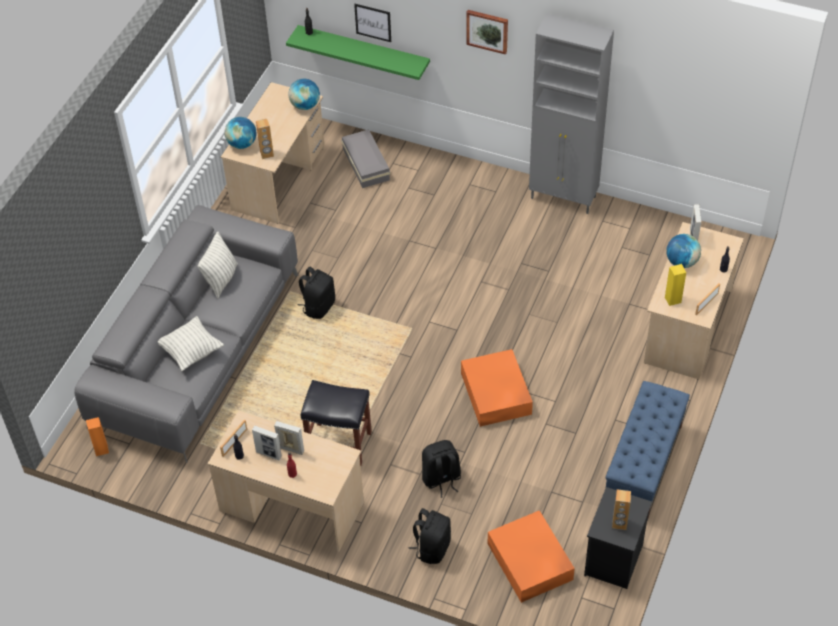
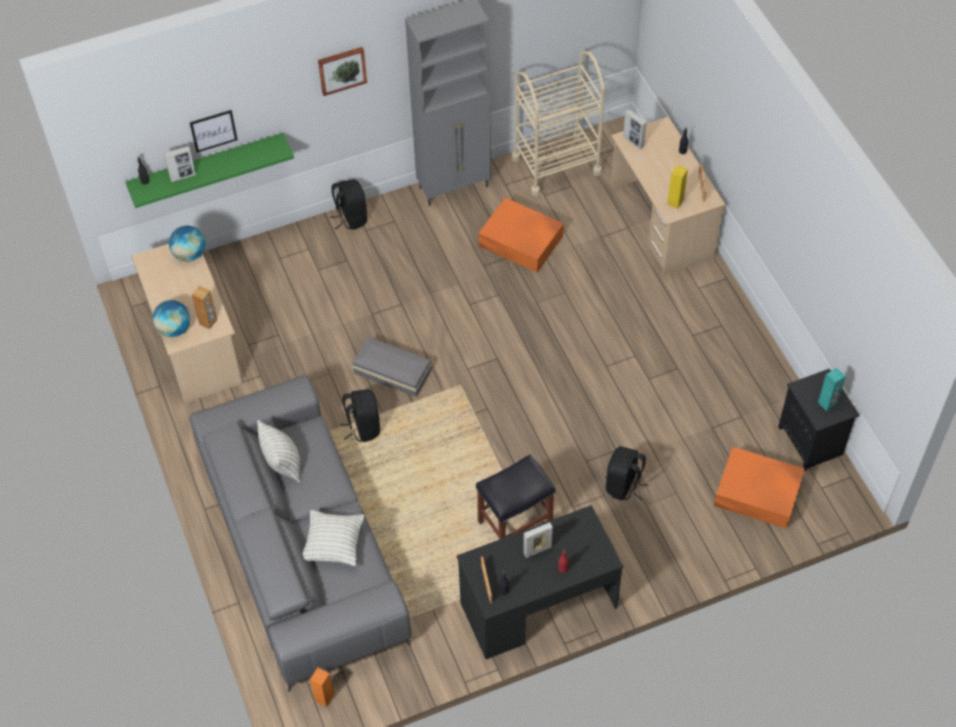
camera: 45 degrees left, 5 degrees up
(268, 454) = (525, 569): picture frame -> picture frame (183, 176)
(291, 506) = (538, 605): beige desk -> black desk
(366, 163) = (256, 275): grey storage box -> grey storage box (391, 371)
(432, 548) = (679, 544): black backpack -> black backpack (351, 217)
(495, 394) = (586, 386): orange storage box -> orange storage box (521, 242)
(619, 523) = (827, 403): brown speaker -> turquoise speaker
(643, 465) = (751, 354): blue bench -> none
(655, 233) = (556, 165): none -> beige cart
(681, 262) = (647, 167): globe -> none

